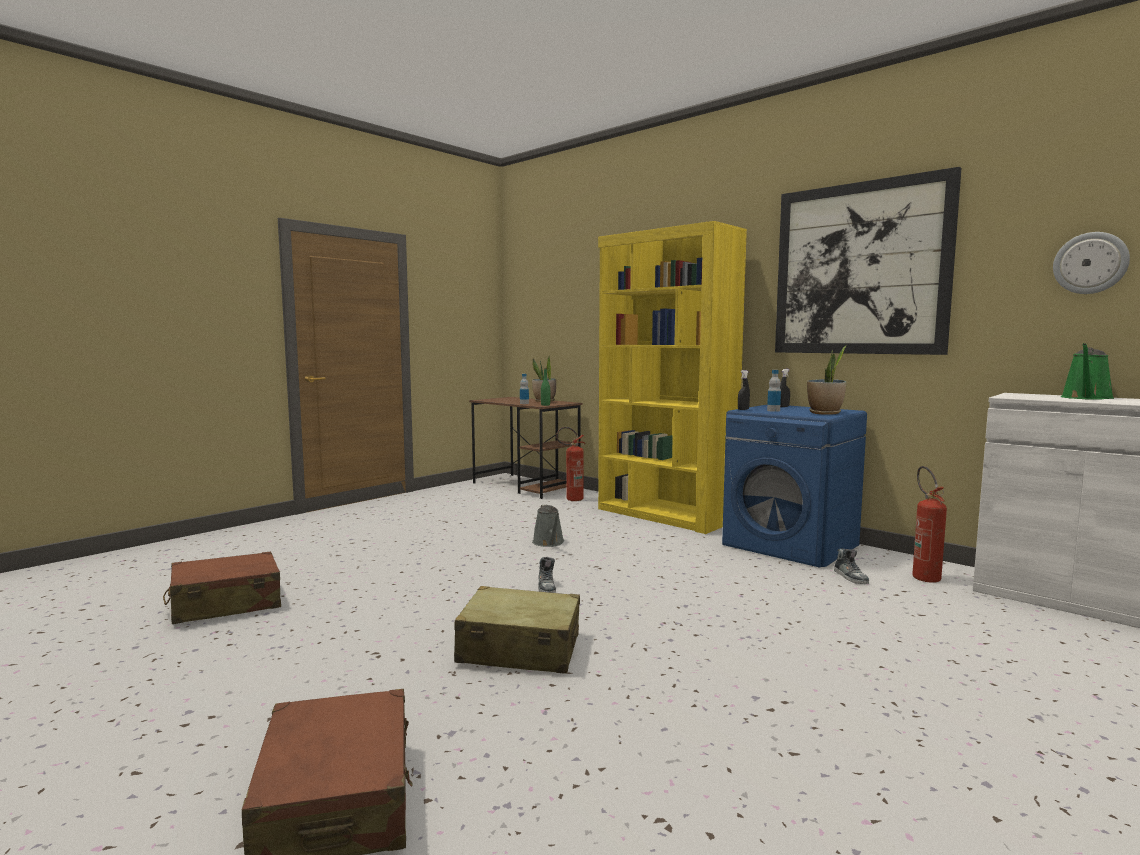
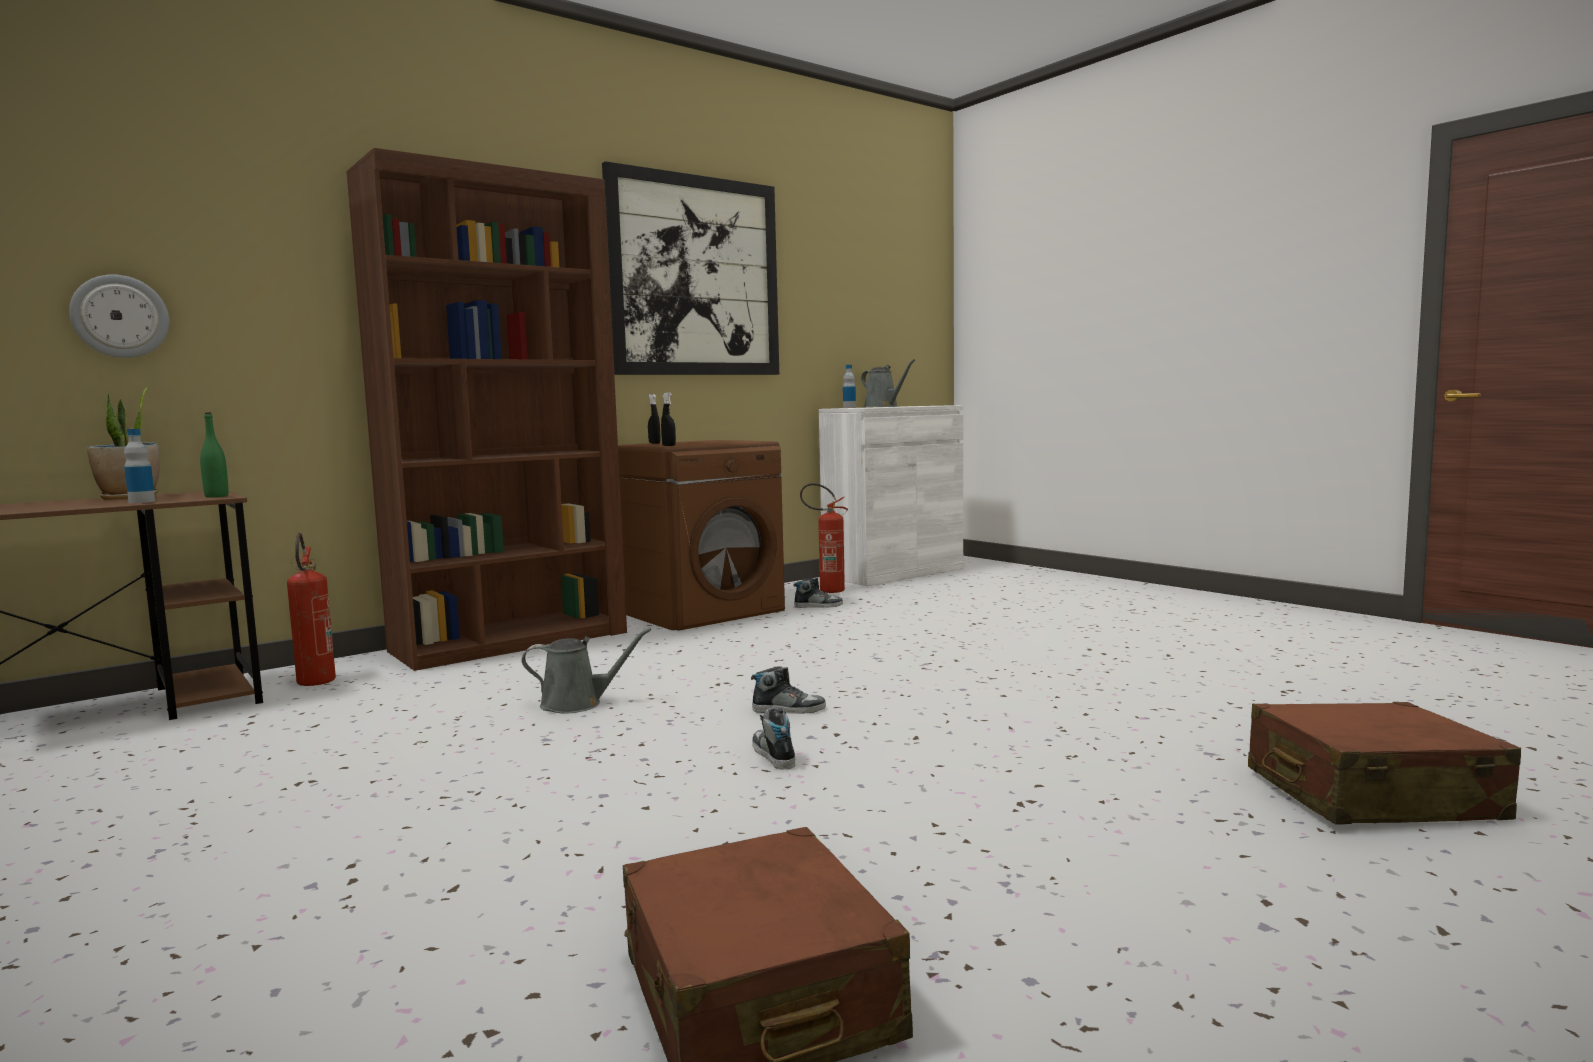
camera: 80 degrees left, 0 degrees up
(465, 589) = (773, 755): none -> shoe
(519, 649) = (998, 725): beige suitcase -> none
(664, 515) = (511, 642): yellow bookcase -> brown bookcase
(773, 410) = (692, 444): bottle -> bottle (849, 407)
(789, 545) = (705, 611): blue washing machine -> brown washing machine
(825, 413) = (732, 441): potted plant -> none
(1086, 398) = (883, 406): green watering can -> grey watering can
(1090, 263) = (854, 296): wall clock -> wall clock (120, 316)

